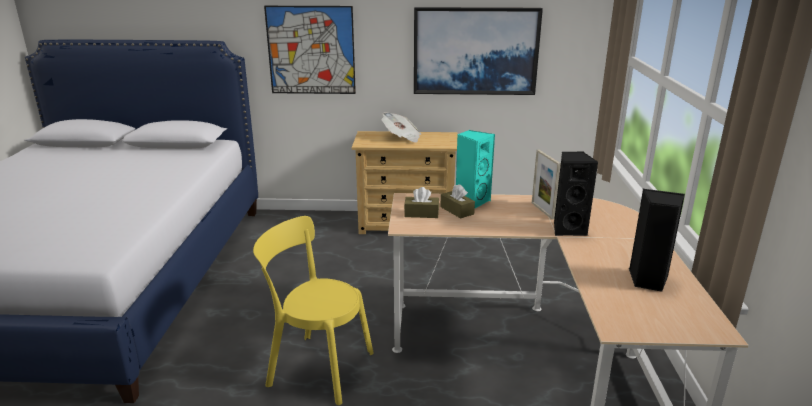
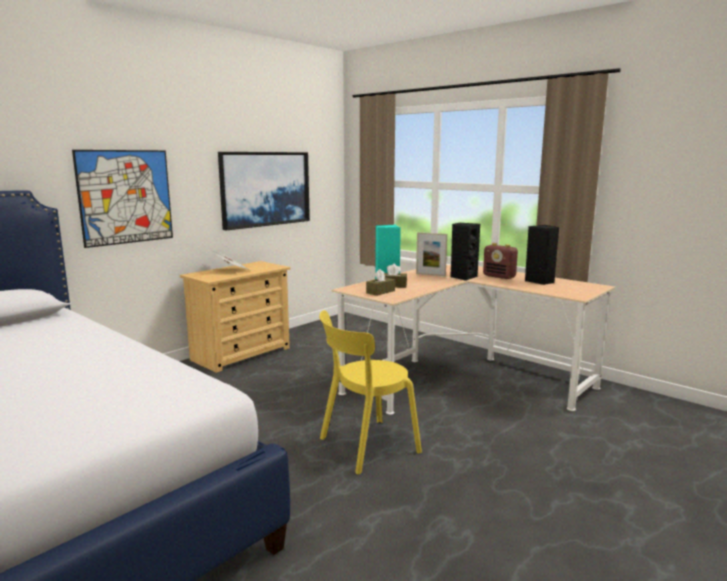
camera: 50 degrees left, 10 degrees down
(617, 248) = (499, 276): none -> radio

